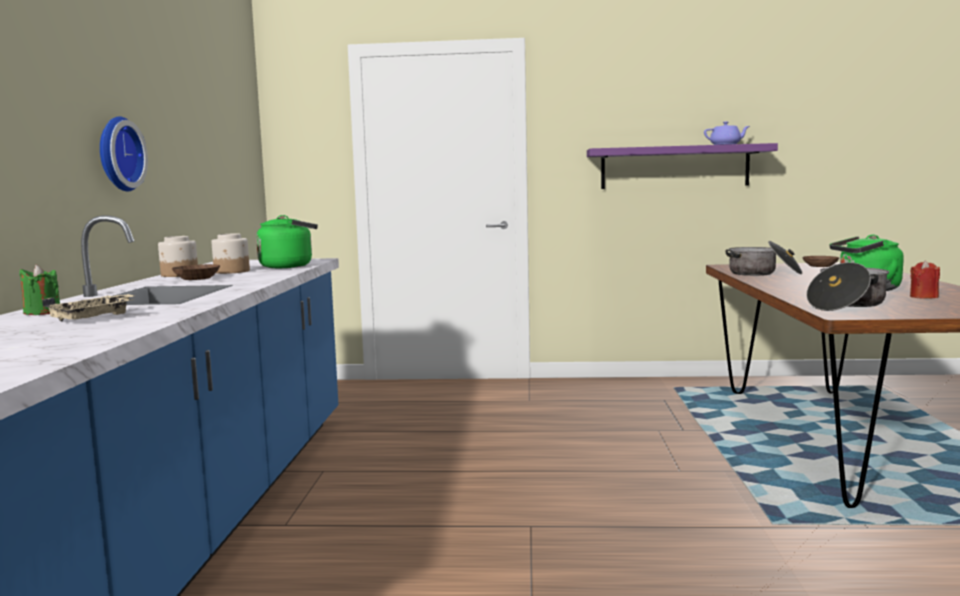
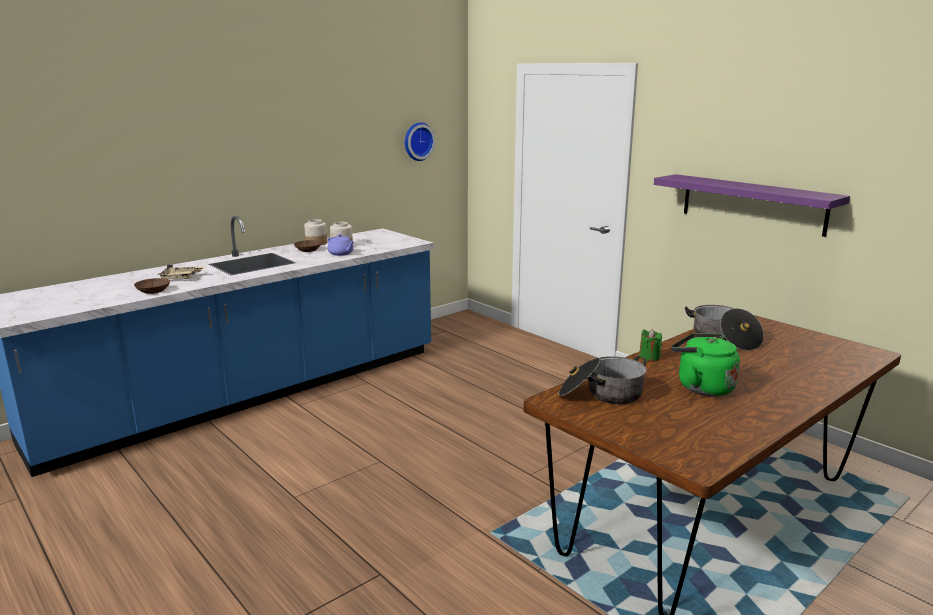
camera: 45 degrees right, 10 degrees up
(42, 312) = (185, 266): green candle -> green candle (649, 357)
(117, 154) = (282, 170): wall clock -> wall clock (417, 141)
(289, 266) = (379, 247): green kettle -> none
(726, 145) = (792, 191): purple teapot -> purple teapot (341, 254)
(819, 266) = (823, 346): brown bowl -> brown bowl (153, 291)
(923, 297) = (700, 413): red candle -> none

